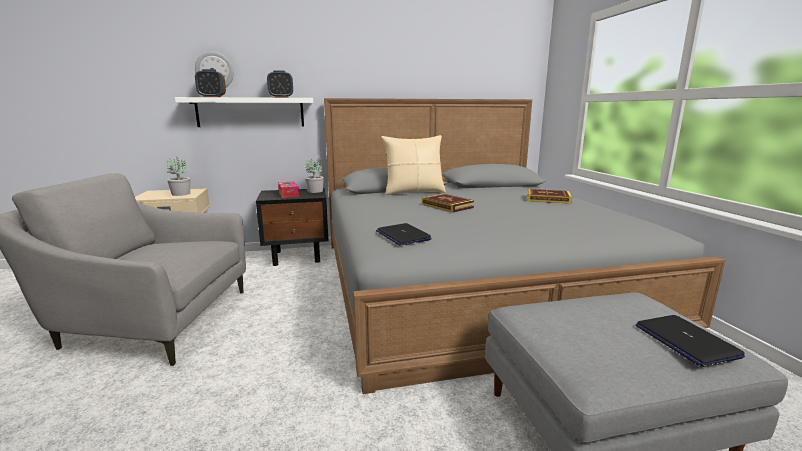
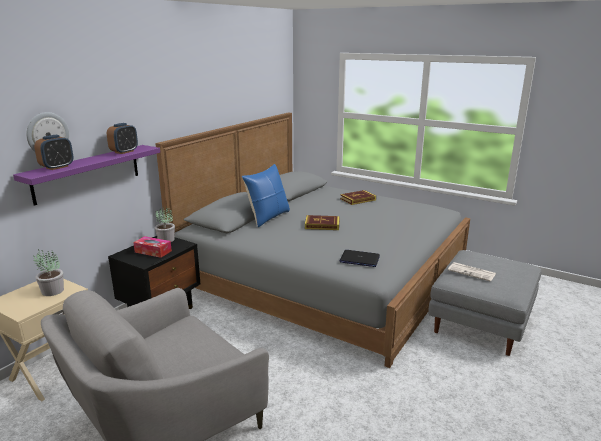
camera: 45 degrees left, 5 degrees up
(251, 112) = (88, 173): white shelf -> purple shelf
(414, 192) = (268, 217): beige pillow -> blue pillow
(578, 315) = (472, 272): none -> newspaper
(685, 341) = (513, 267): laptop -> none

